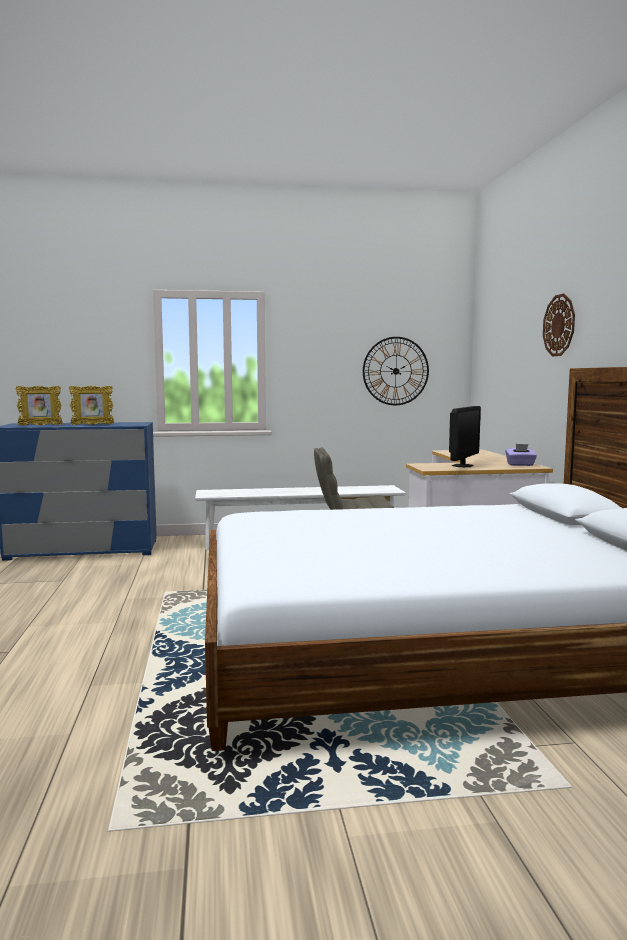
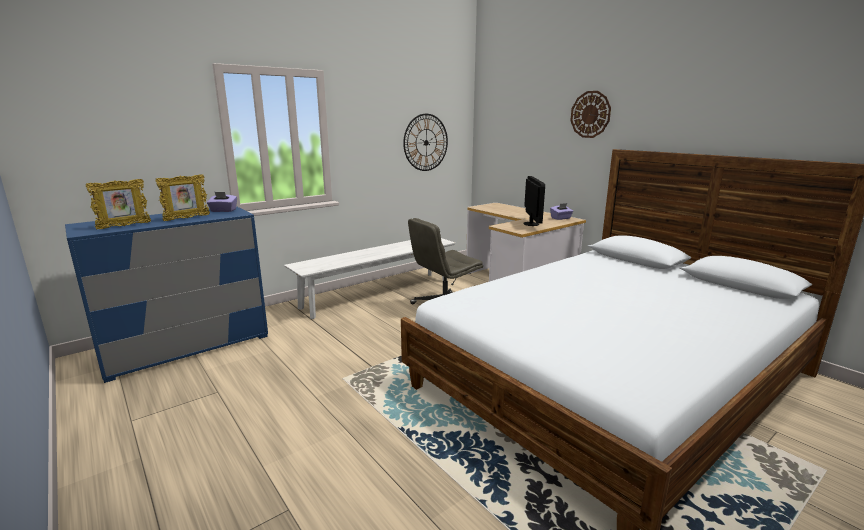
camera: 30 degrees left, 10 degrees up
(132, 423) = (223, 210): none -> purple tissue box

